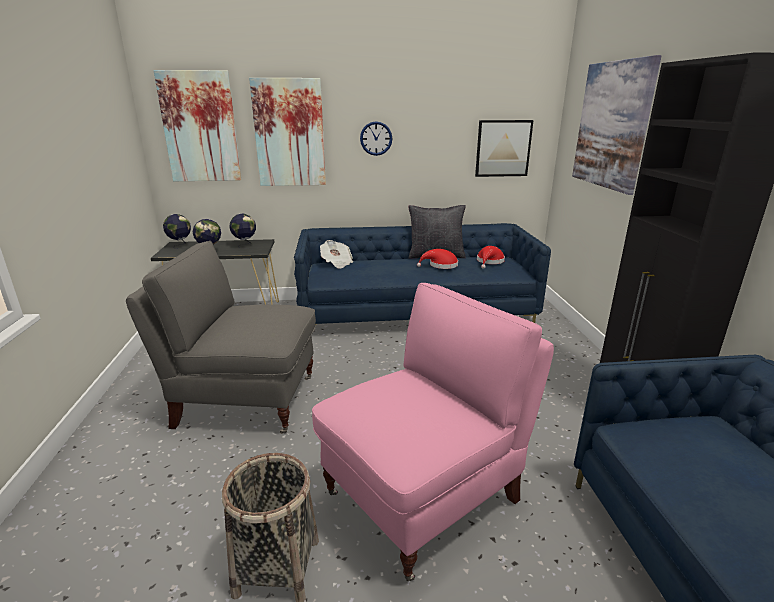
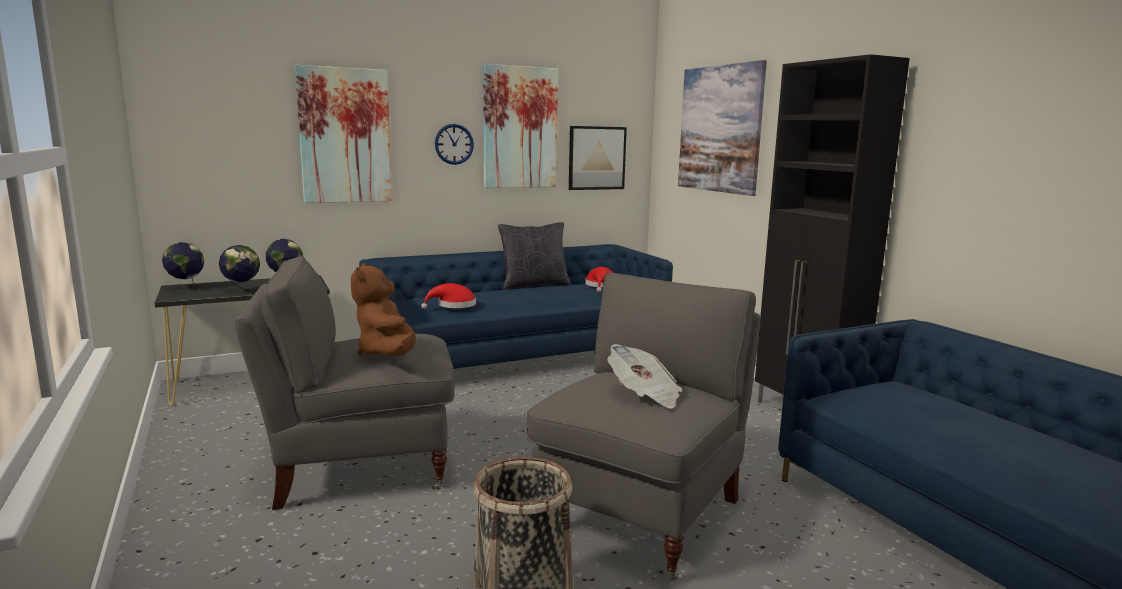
camera: 20 degrees left, 10 degrees down
(200, 127) = (221, 125): picture -> picture (520, 128)
(248, 328) = (387, 354): none -> brown plush toy
(337, 263) = (417, 298): newspaper -> newspaper (644, 395)
(424, 496) = (641, 514): pink armchair -> grey armchair
(441, 265) = (549, 292): red hat -> red hat (453, 305)

